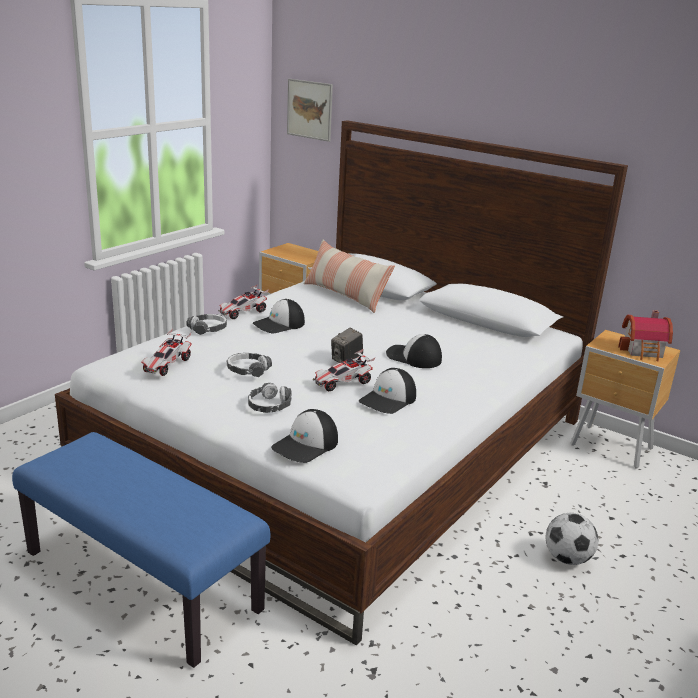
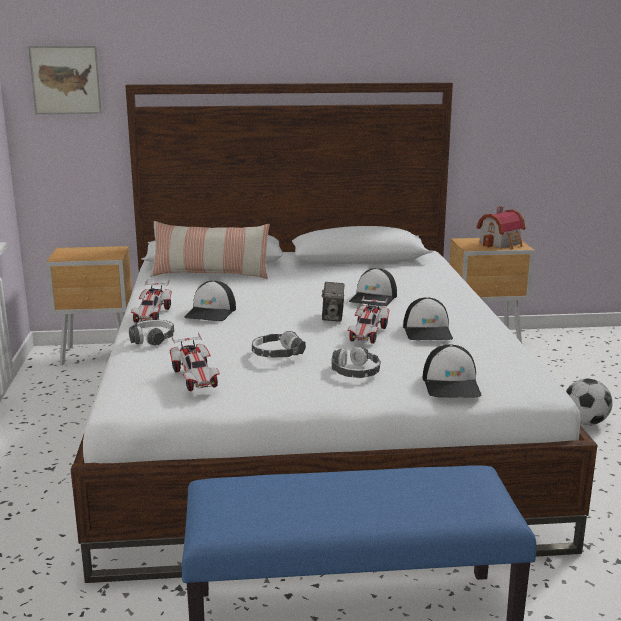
camera: 40 degrees left, 5 degrees down
(413, 357) = (374, 298): cap -> cap turned 60 degrees counterclockwise

